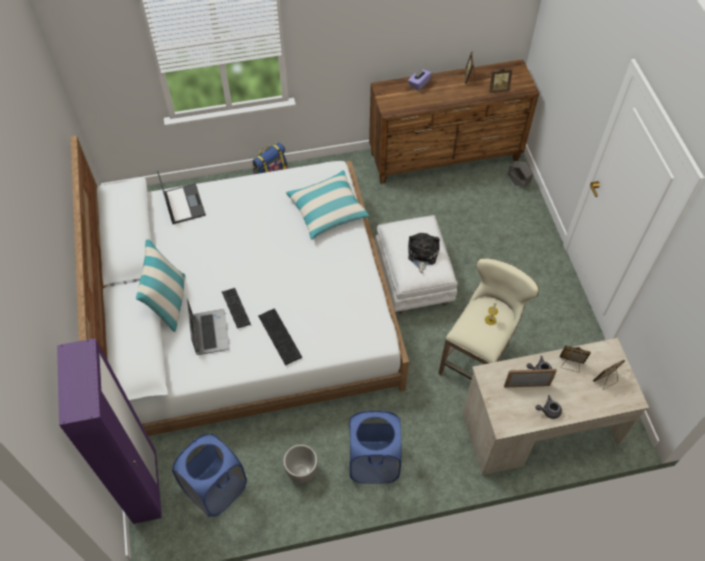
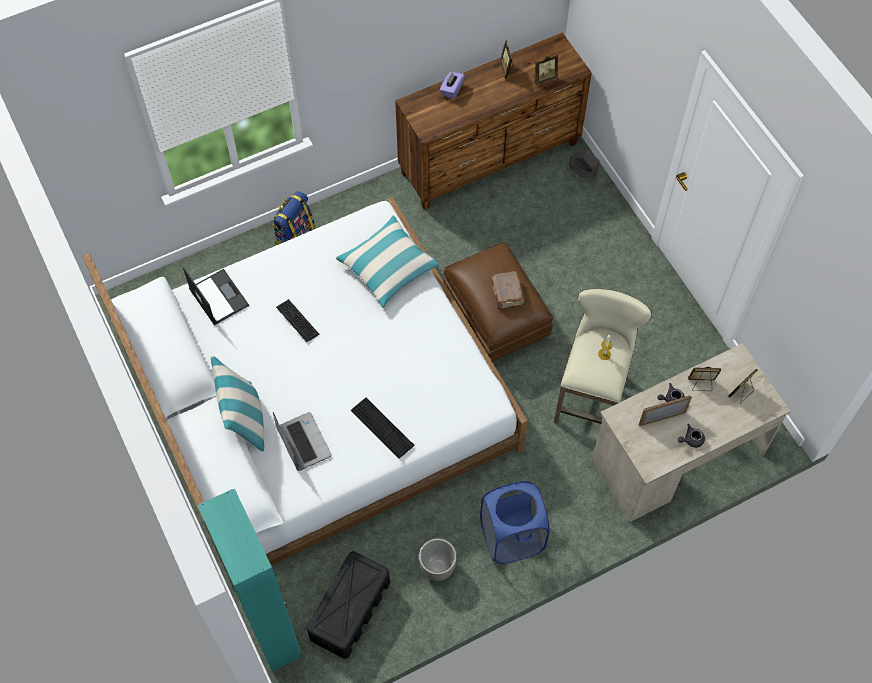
camera: 15 degrees left, 5 degrees up
(146, 487) = (271, 629): purple wardrobe -> turquoise wardrobe
(216, 489) = (349, 610): blue laundry basket -> black storage box
(236, 308) = (323, 408): keyboard -> keyboard (297, 321)
(413, 279) = (494, 318): white ottoman -> brown ottoman
(422, 255) = (506, 294): plush toy -> brown book

